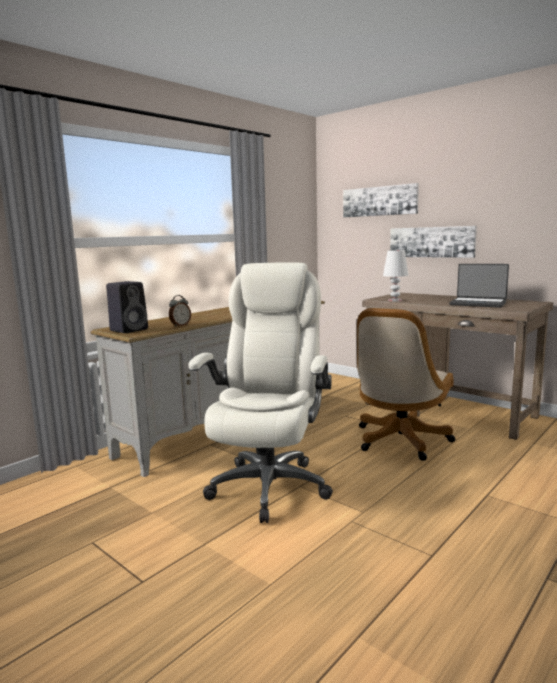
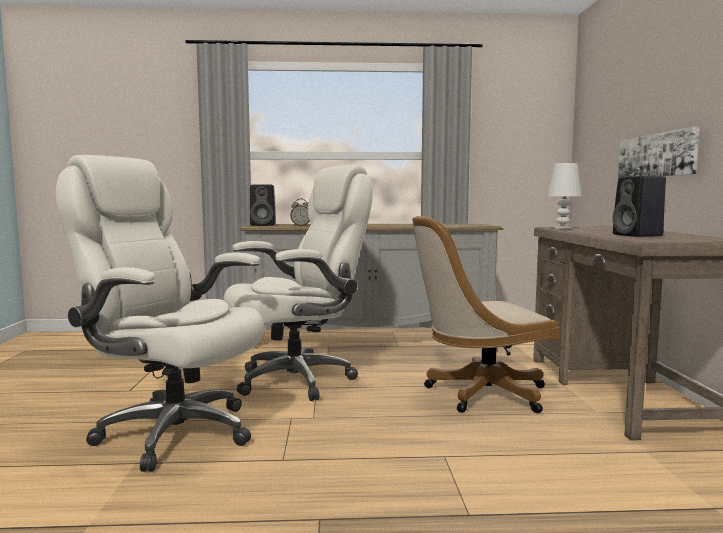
camera: 45 degrees right, 5 degrees down
(308, 589) = (174, 432): none -> white office chair
(379, 201) = (617, 106): picture -> none
(478, 303) = (638, 235): laptop -> black speaker

